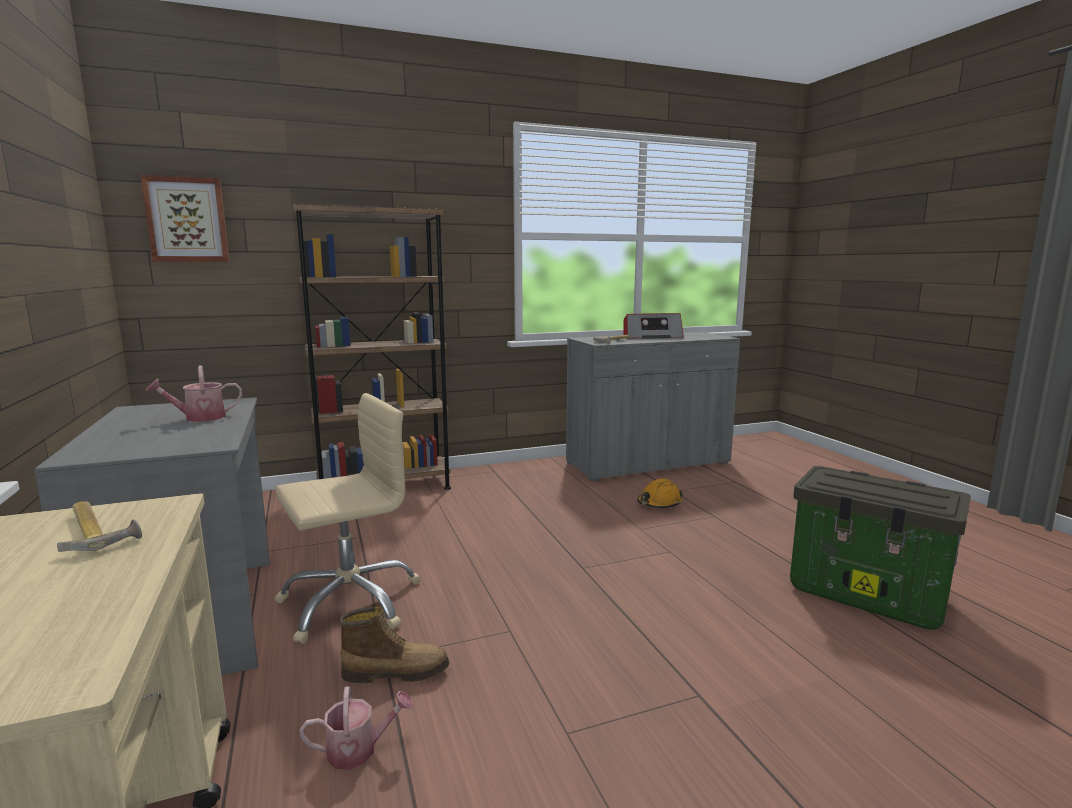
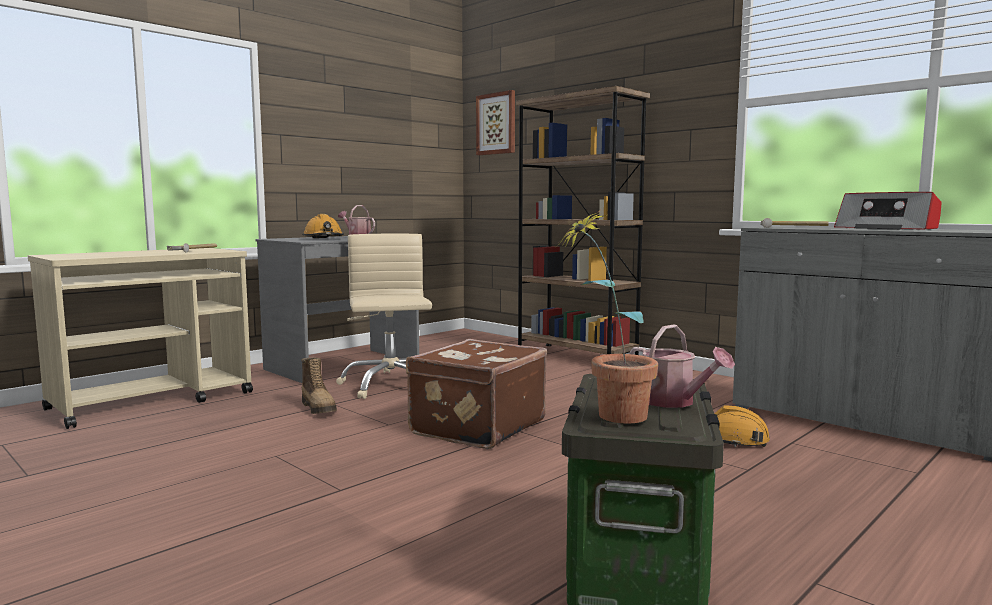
camera: 65 degrees right, 5 degrees down
(177, 433) = (323, 238): none -> orange hard hat
(350, 602) = (390, 385): beige office chair -> beige office chair turned 135 degrees counterclockwise
(359, 749) = (245, 416): watering can -> watering can (674, 402)
(558, 584) = (476, 427): none -> brown suitcase
(933, 503) = (608, 417): none -> potted plant

